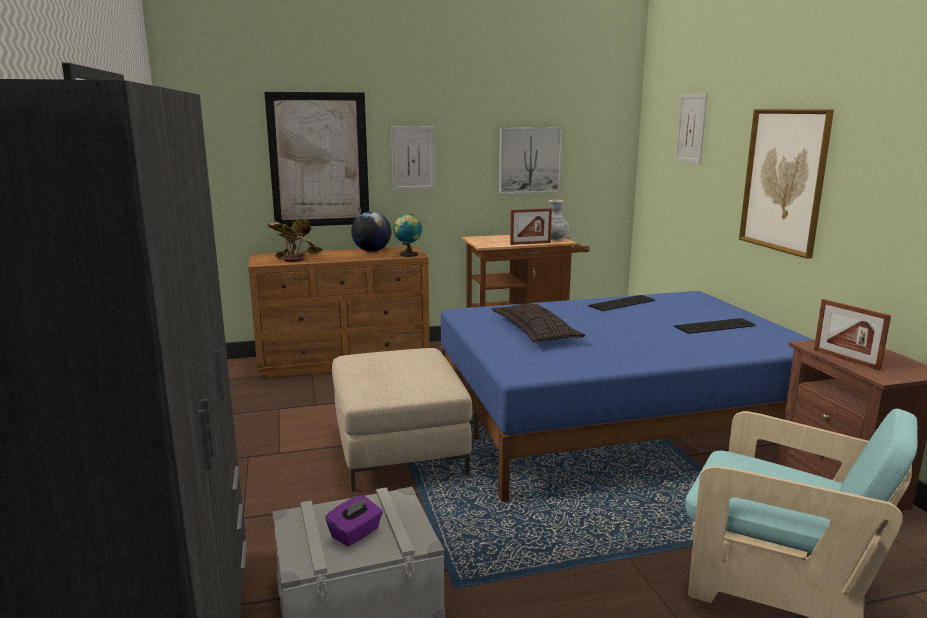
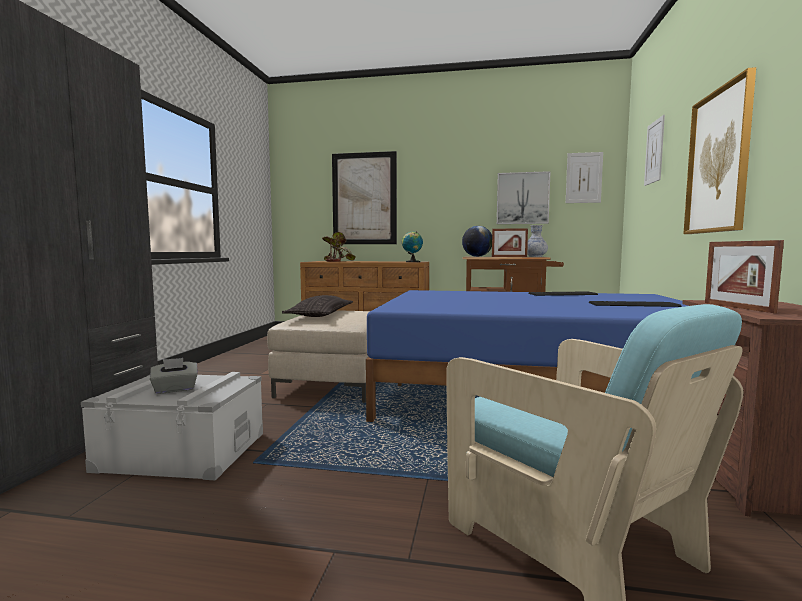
camera: 25 degrees right, 10 degrees down
(355, 534) = (175, 389): purple tissue box -> grey tissue box
(372, 251) = (392, 261): globe -> globe (477, 256)
(413, 158) = (429, 197): picture -> picture (584, 178)
(535, 331) = (455, 298): pillow -> pillow (320, 314)

